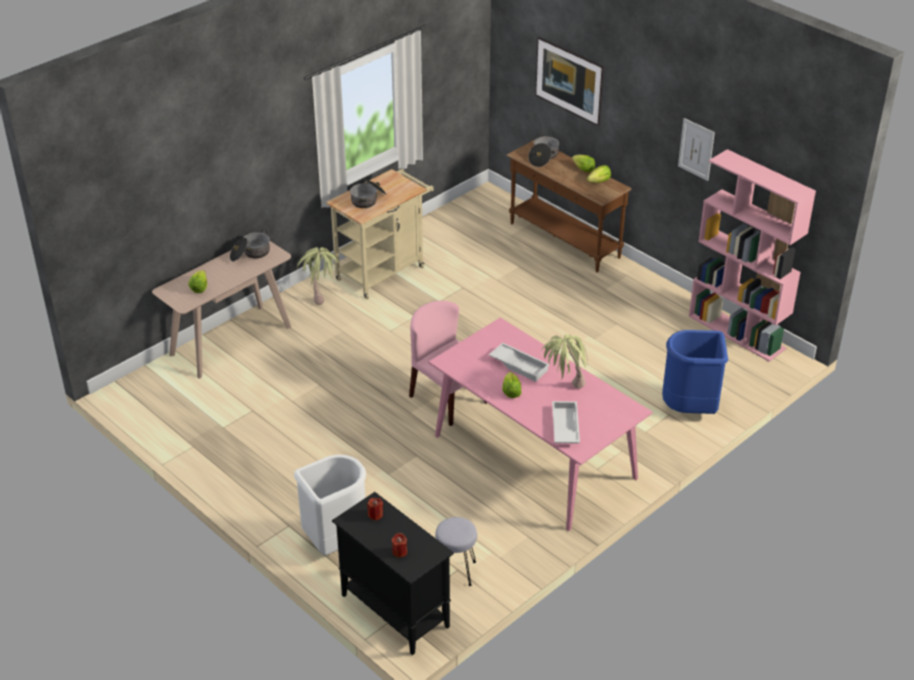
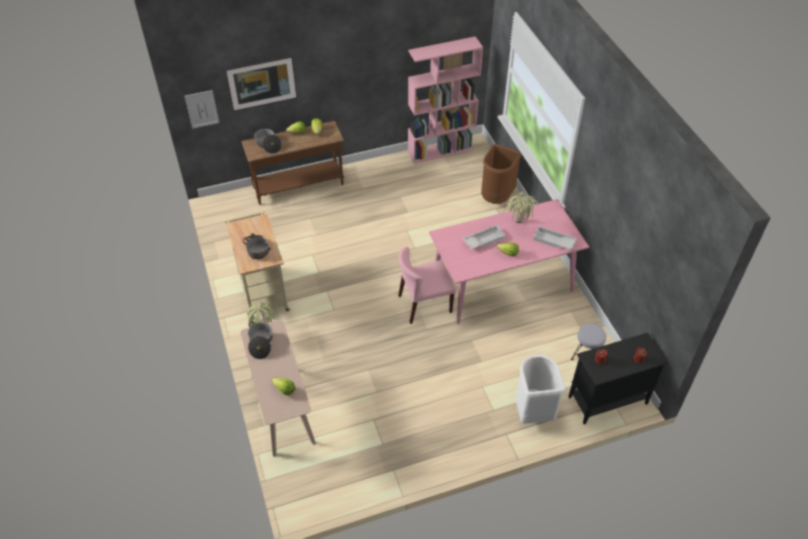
camera: 65 degrees left, 10 degrees up
(690, 409) = (496, 197): blue trash can -> brown trash can
(696, 149) = (380, 65): picture -> picture (202, 109)

